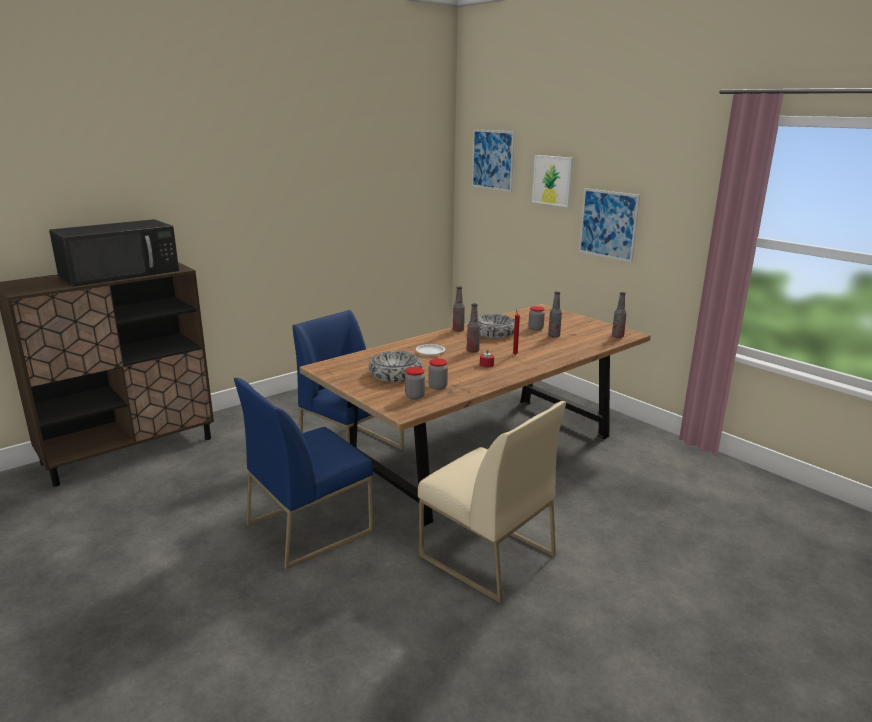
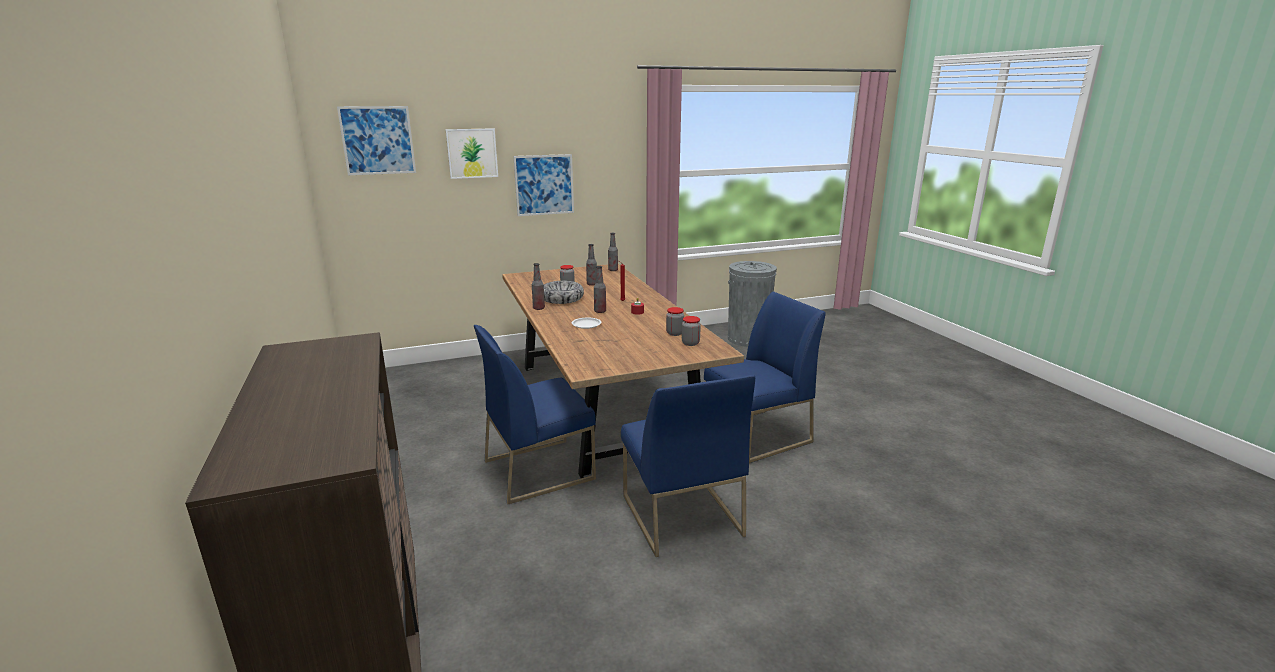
camera: 70 degrees left, 0 degrees up
(121, 273) = (317, 377): black microwave -> none
(395, 374) = (633, 344): bowl -> none
(486, 556) = (756, 436): beige chair -> blue chair
(778, 517) = (748, 339): none -> grey trash can

